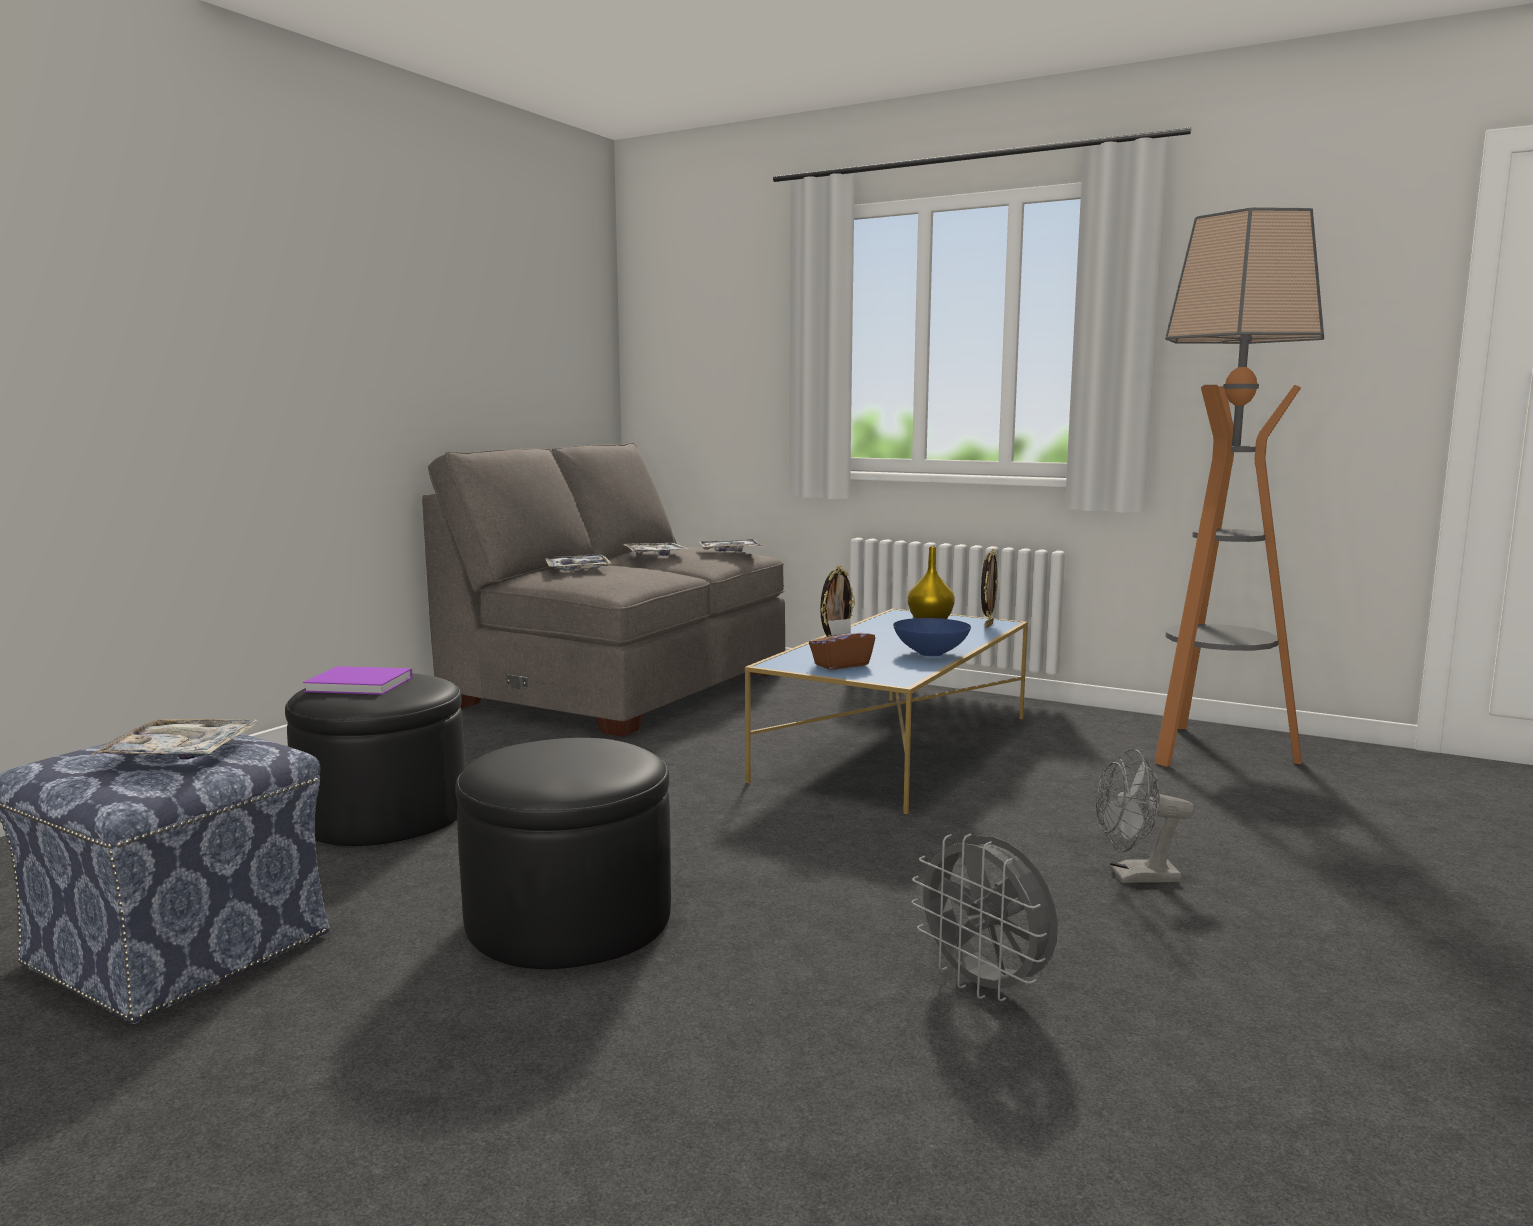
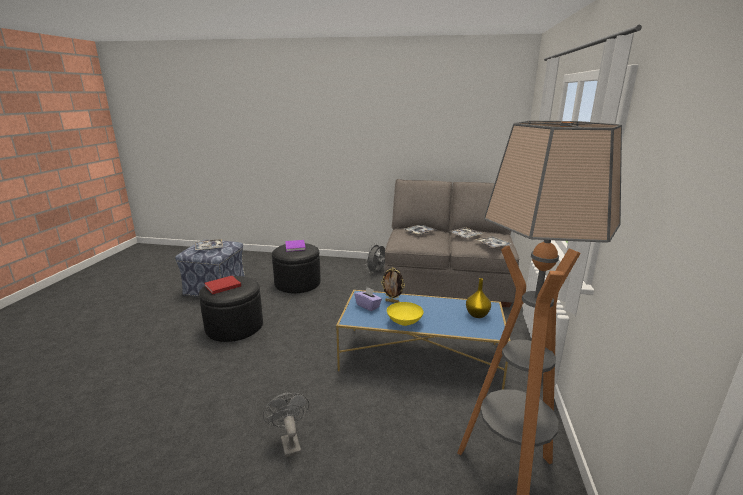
camera: 70 degrees right, 10 degrees up
(562, 766) = (221, 286): none -> red book
(841, 665) = (368, 306): brown tissue box -> purple tissue box
(932, 653) = (405, 323): blue bowl -> yellow bowl
(985, 986) = (192, 407): grey fan -> grey fan (376, 272)
(987, 625) = (485, 331): picture frame -> none

